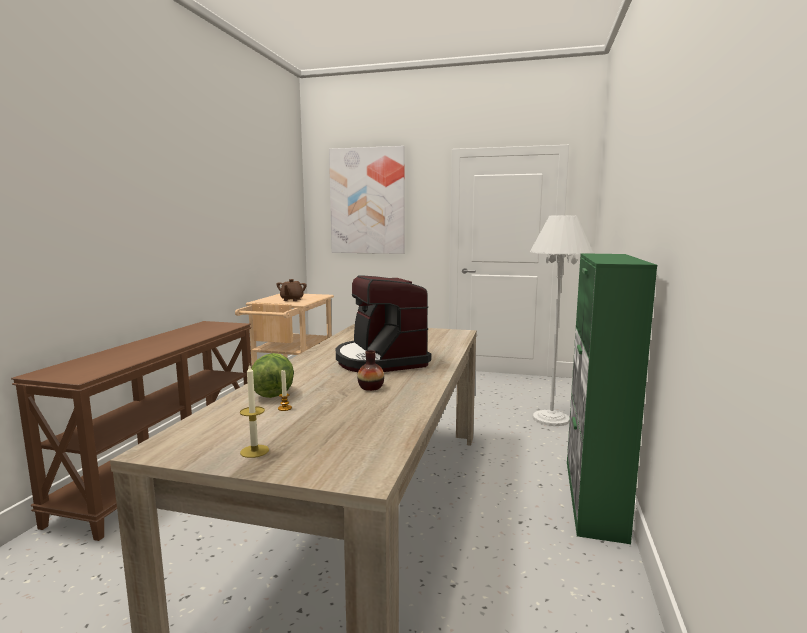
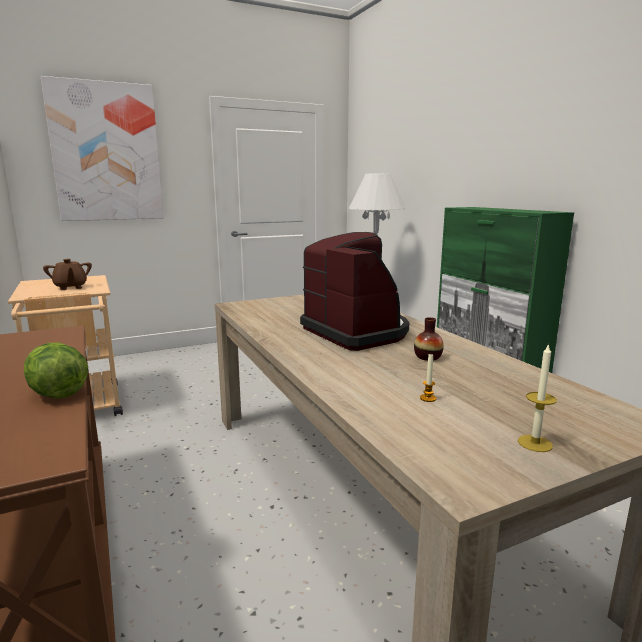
camera: 40 degrees left, 5 degrees up
(273, 394) = (372, 389): lettuce -> lettuce (58, 393)
(380, 360) = (357, 332): coffee machine -> coffee machine turned 150 degrees counterclockwise

